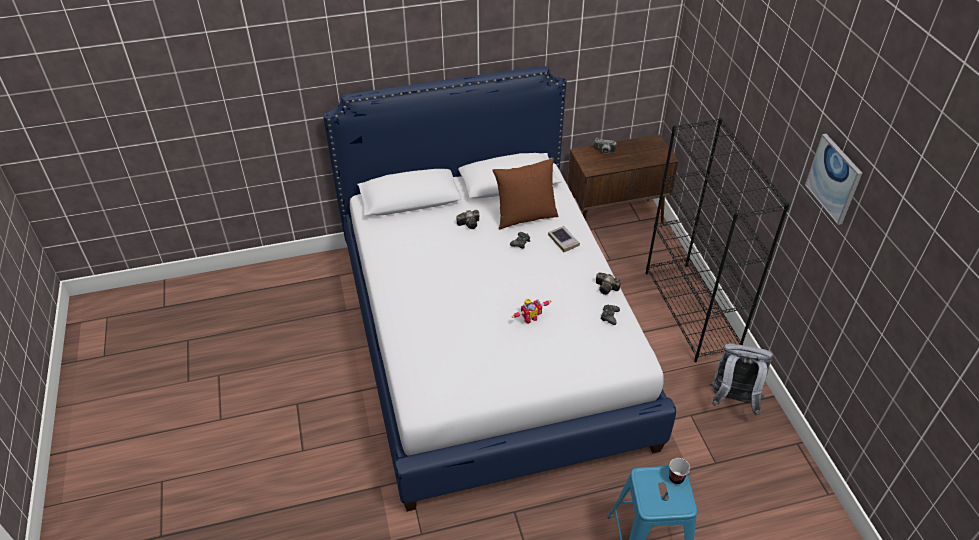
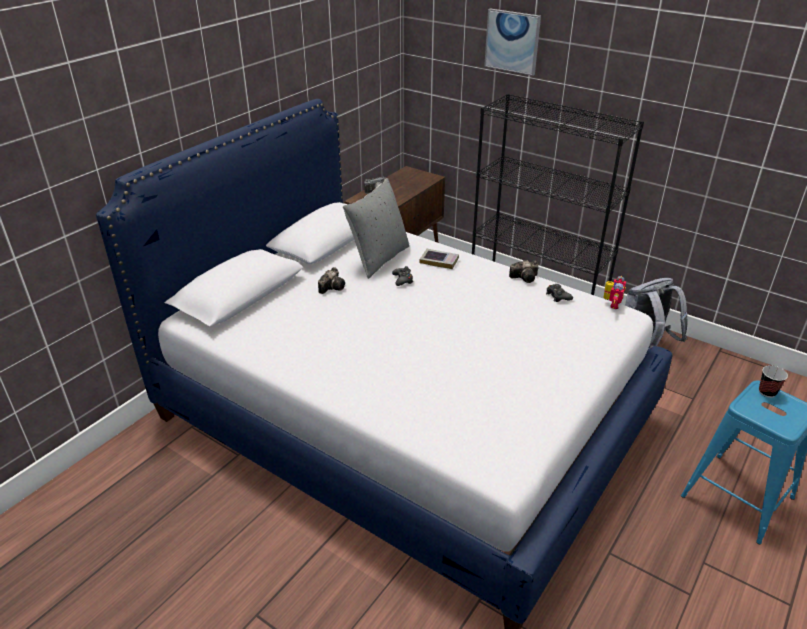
camera: 40 degrees left, 10 degrees down
(525, 216) = (378, 259): brown pillow -> grey pillow
(529, 317) = (495, 332): toy robot -> toy robot (611, 304)
(834, 178) = (698, 64): picture -> picture (512, 41)

